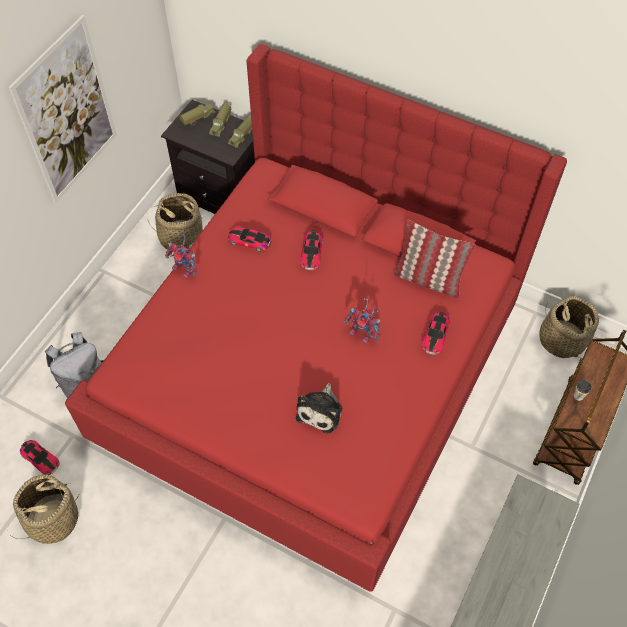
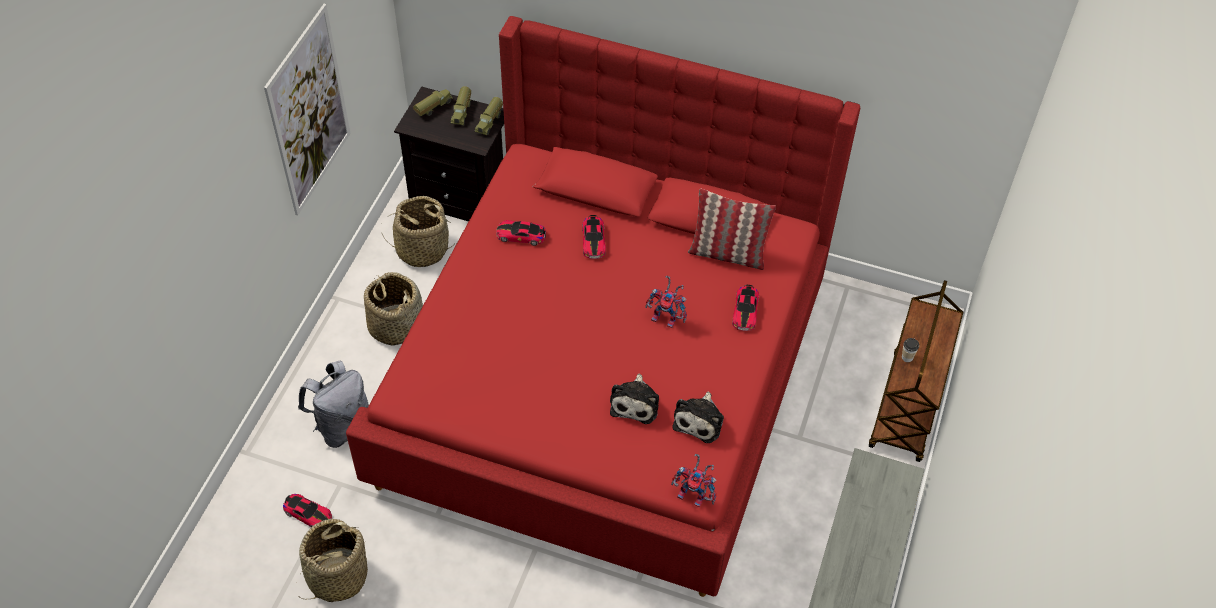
camera: 10 degrees left, 5 degrees down
(186, 269) = (455, 273): toy robot -> toy robot (695, 495)
(376, 436) = (700, 420): none -> plush toy
(562, 339) = (880, 312): basket -> basket (396, 325)

